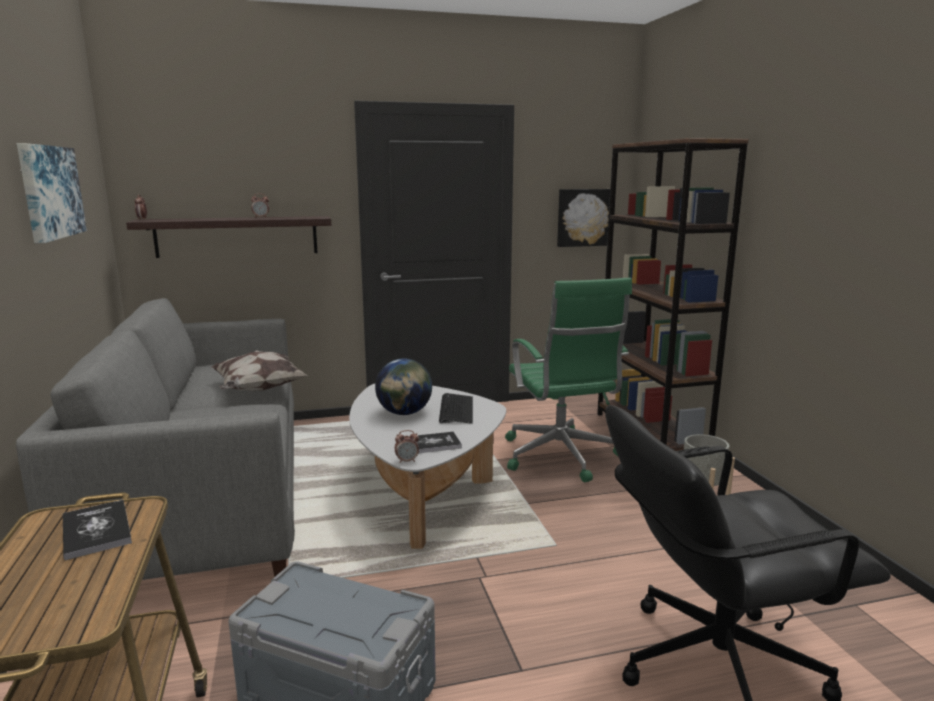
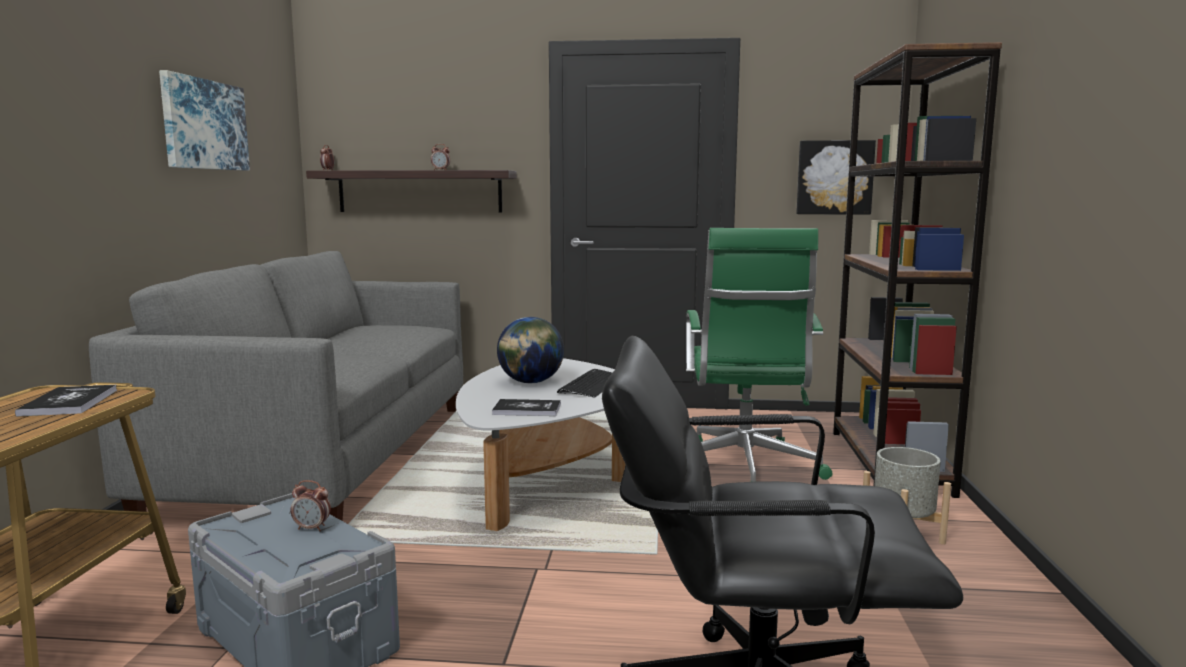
camera: 20 degrees right, 5 degrees down
(258, 389) = (392, 345): pillow -> none
(407, 461) = (482, 419): alarm clock -> alarm clock (312, 528)

